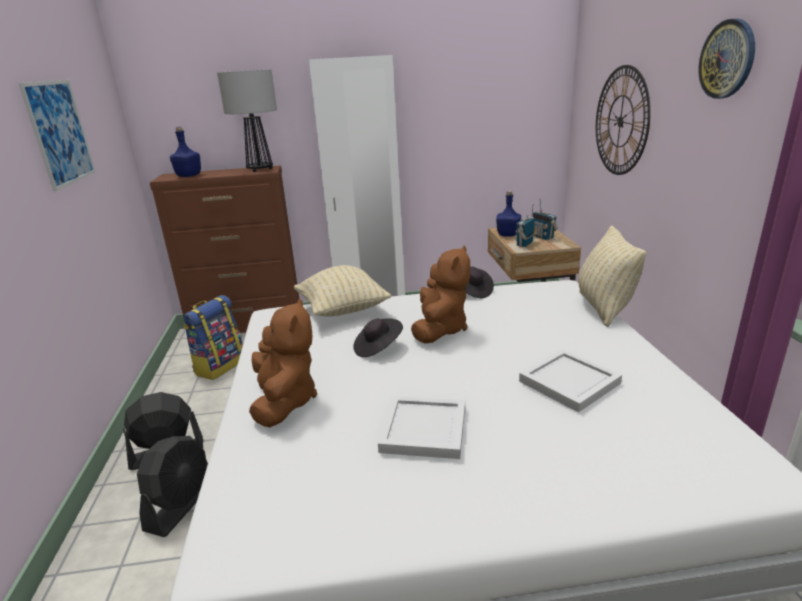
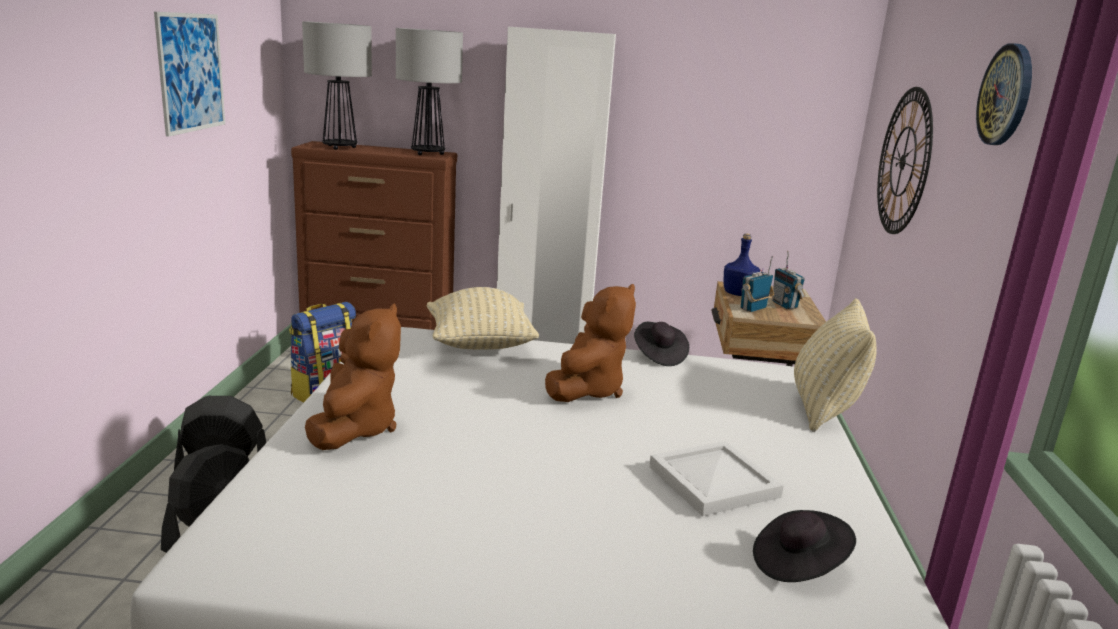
camera: 10 degrees right, 5 degrees down
(188, 176) = (340, 147): blue bottle -> table lamp
(378, 348) = (497, 395): black hat -> black hat (798, 565)
(422, 430) = (497, 493): white tray -> none

